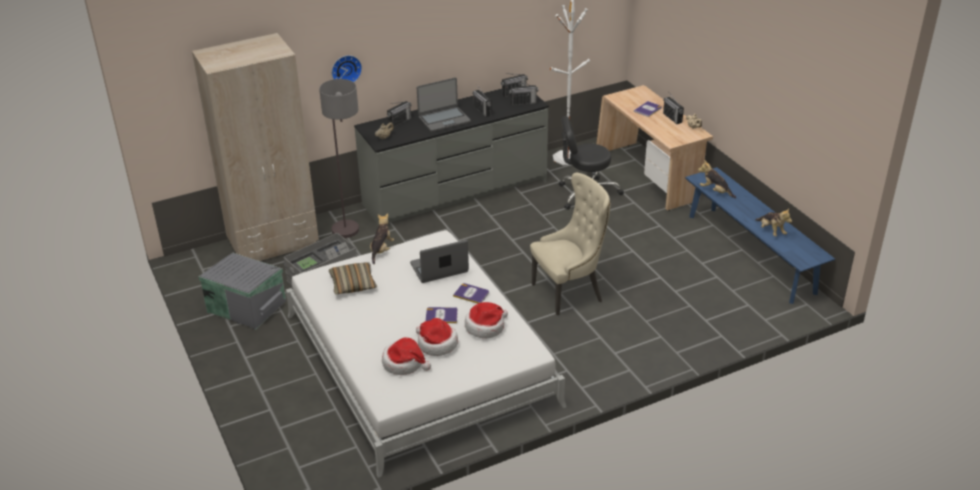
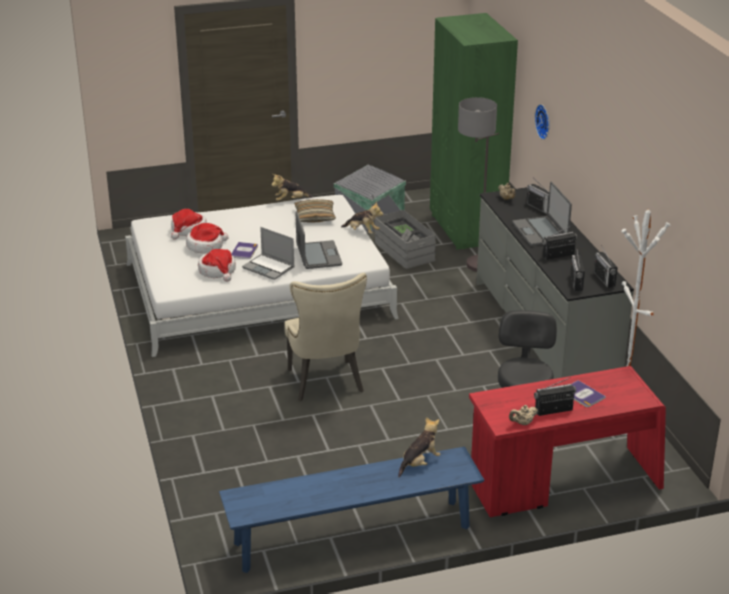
camera: 100 degrees right, 5 degrees down
(274, 243) = (466, 230): beige wardrobe -> green wardrobe
(471, 294) = (269, 268): book -> laptop
(648, 176) = (563, 485): beige desk -> red desk
(771, 231) = (311, 488): plush toy -> plush toy (290, 200)

